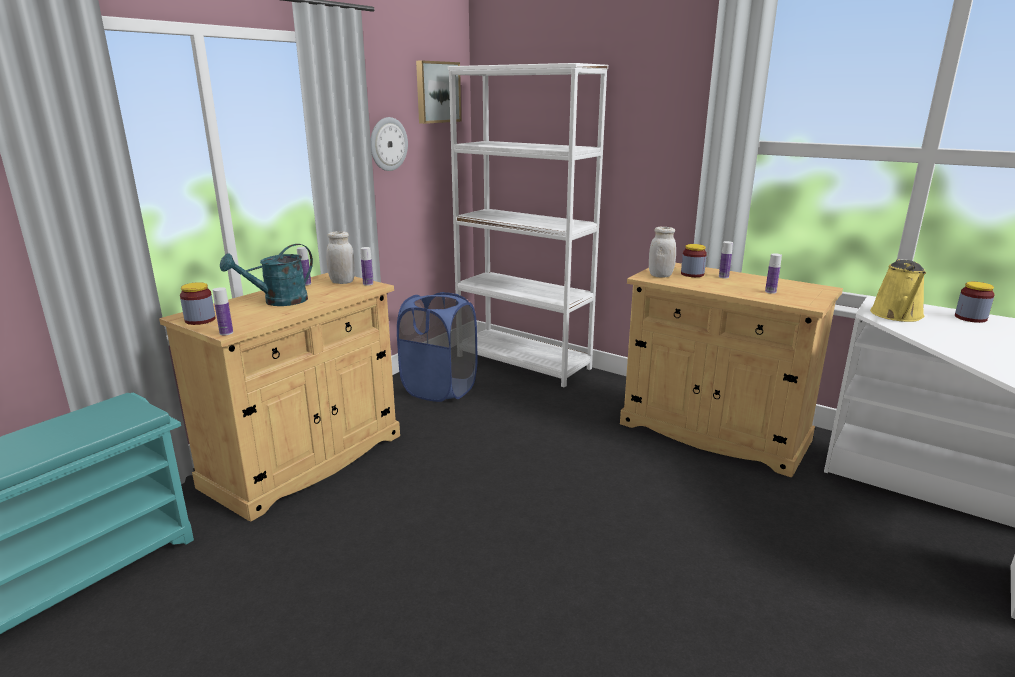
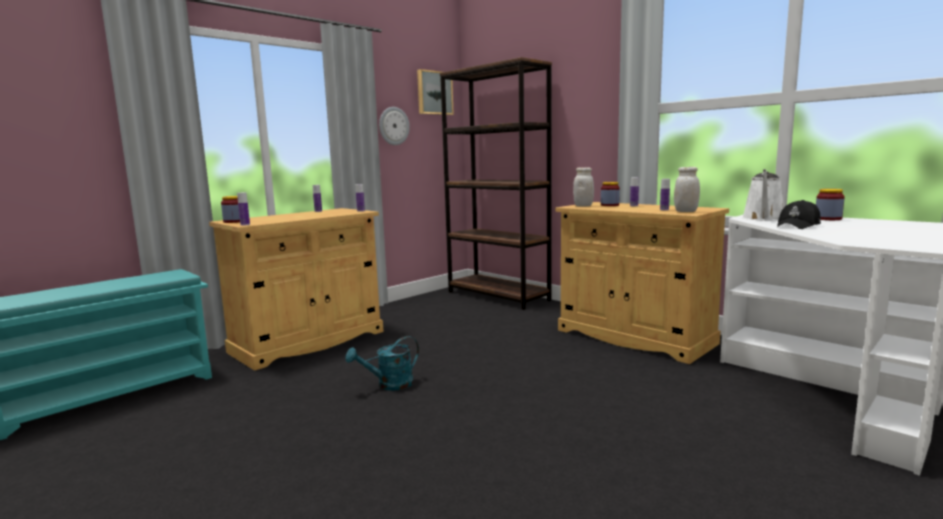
camera: 10 degrees right, 10 degrees down
(278, 302) = (292, 216): turquoise watering can -> turquoise watering can (389, 385)
(342, 282) = (344, 210): white jar -> white jar (685, 211)
(440, 389) = (426, 308): blue laundry basket -> none
(523, 362) = (498, 296): white bookcase -> brown bookcase
(897, 315) = (763, 218): yellow watering can -> white watering can
(954, 340) = (798, 226): none -> black cap

